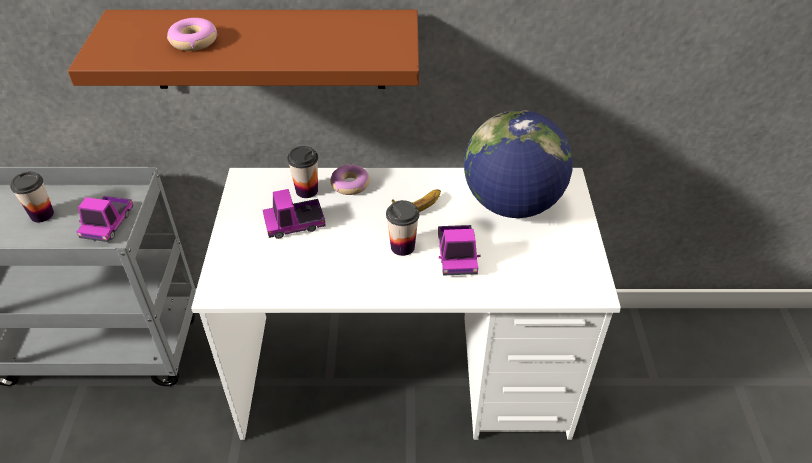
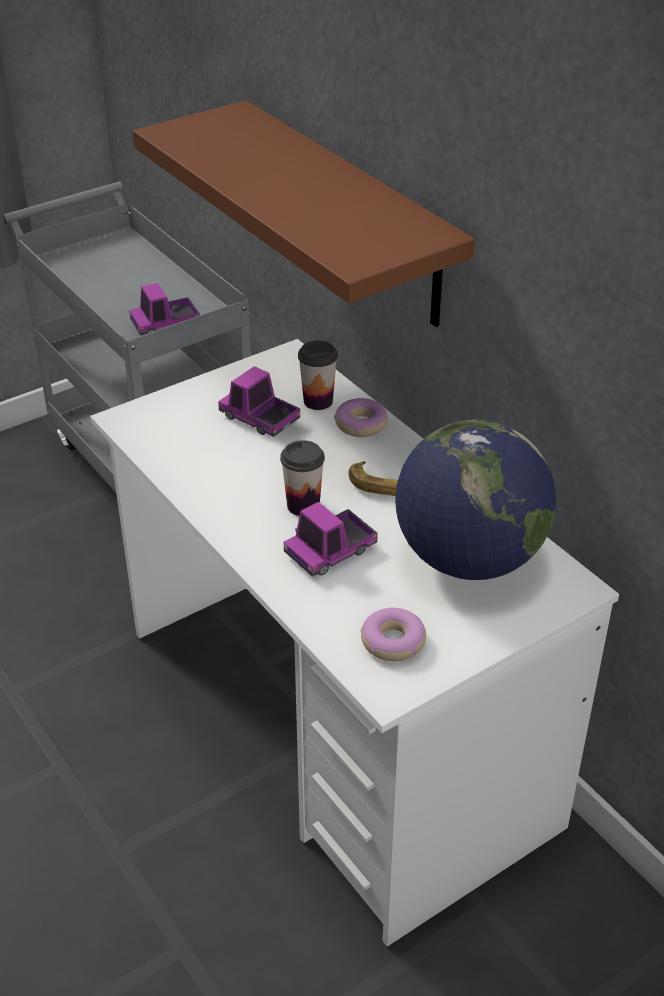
camera: 55 degrees right, 5 degrees down
(42, 214) = (140, 285): cup -> none
(193, 41) = (245, 157): donut -> donut (392, 641)

